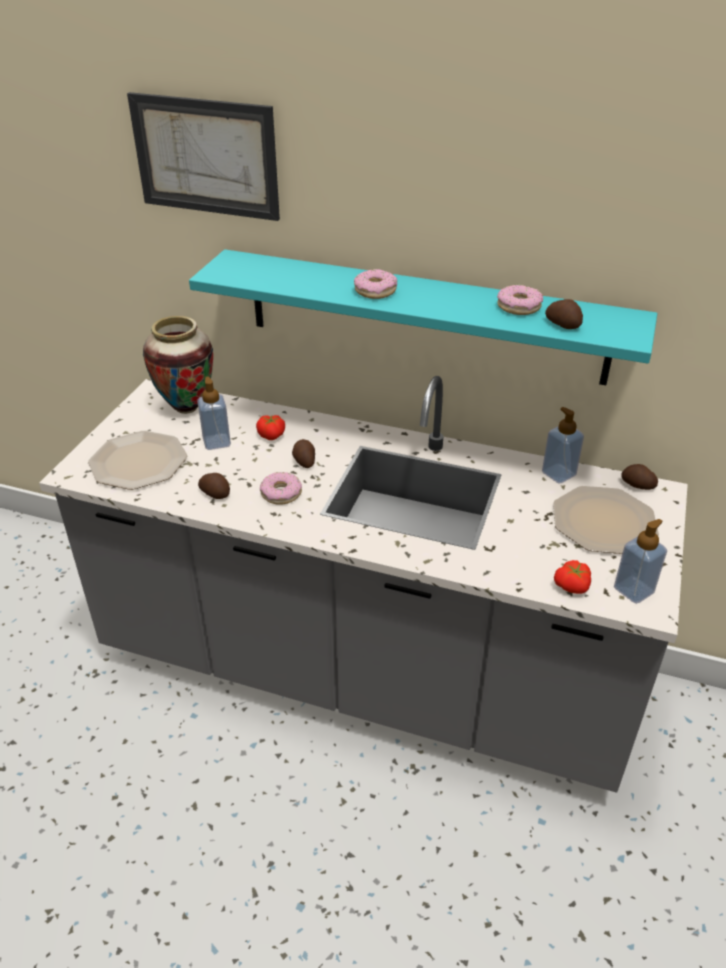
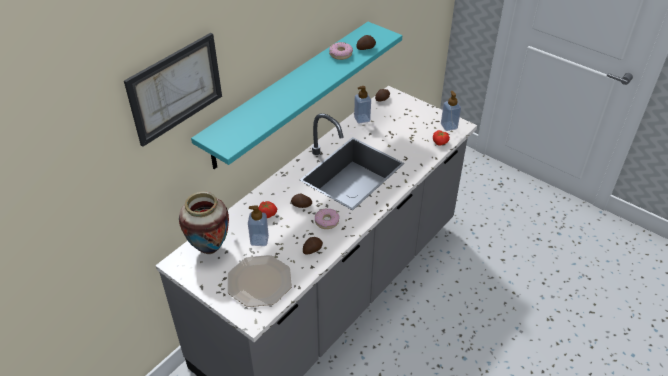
camera: 70 degrees left, 5 degrees up
(375, 291) = (294, 92): donut -> none
(603, 521) = (402, 118): plate -> none

